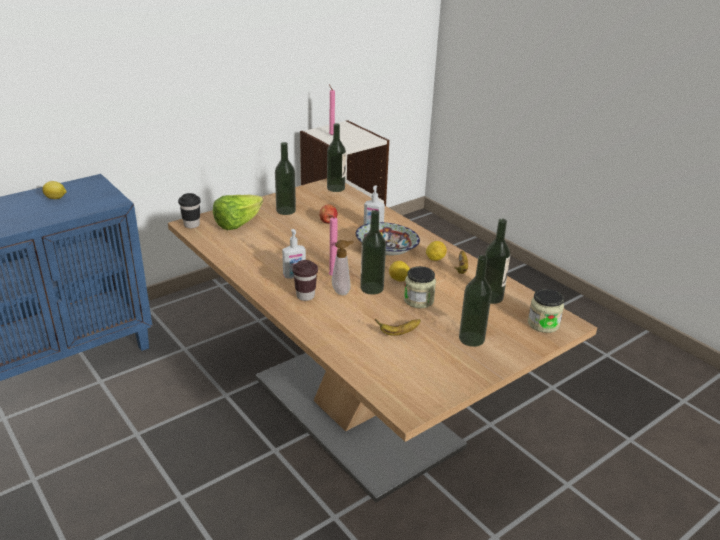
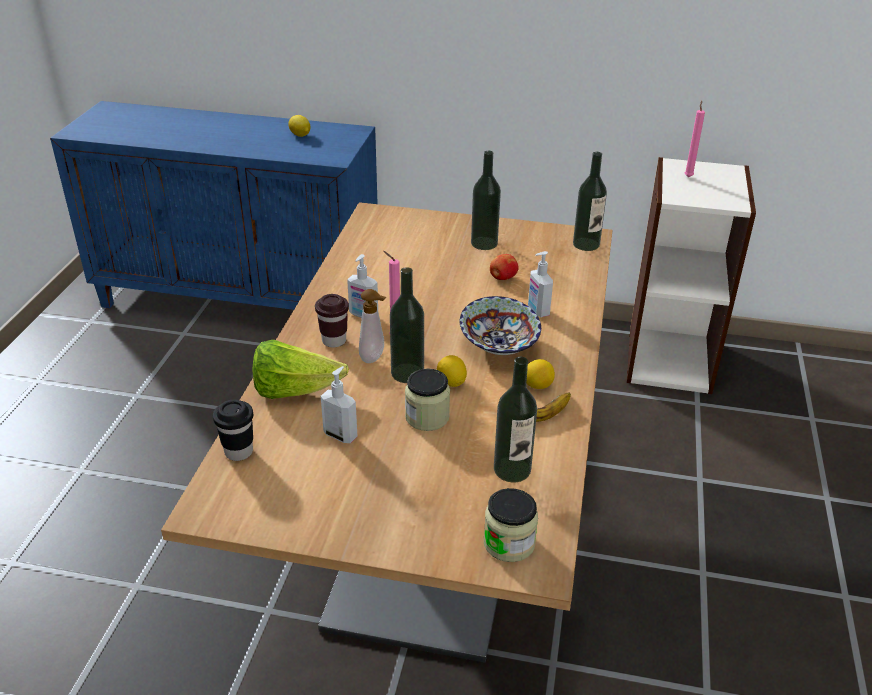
camera: 50 degrees right, 5 degrees up
(192, 225) = (372, 214): black cup -> black cup (239, 452)
(238, 224) = (413, 234): lettuce -> lettuce (294, 391)
(398, 333) = (341, 435): banana -> soap dispenser
(471, 339) = (396, 495): bottle -> none

